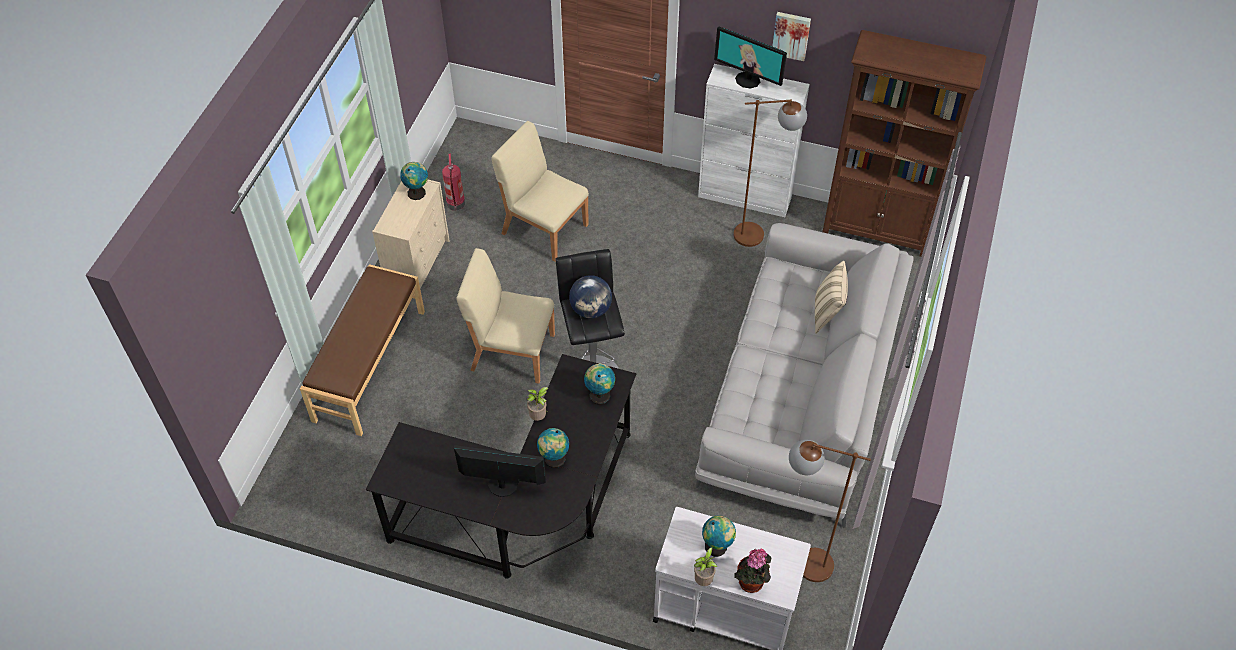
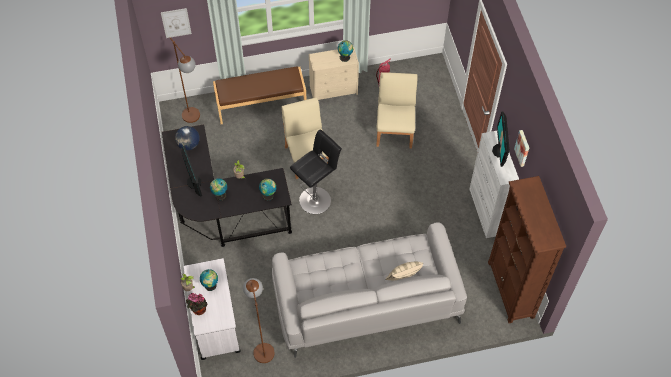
camera: 60 degrees right, 5 degrees up
(220, 327) = (176, 23): none -> picture
(591, 309) = (314, 165): globe -> globe (188, 145)
(759, 234) = (464, 231): brown floor lamp -> brown floor lamp (194, 119)

